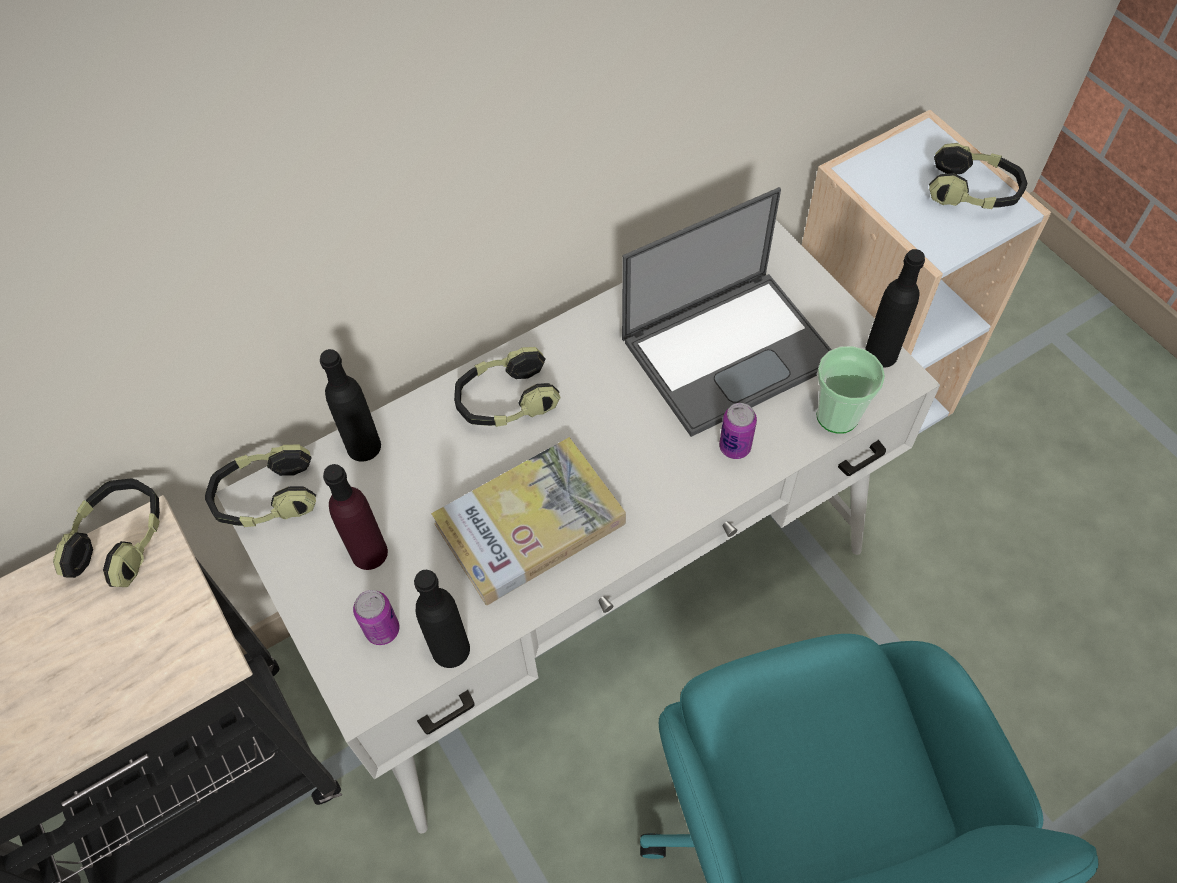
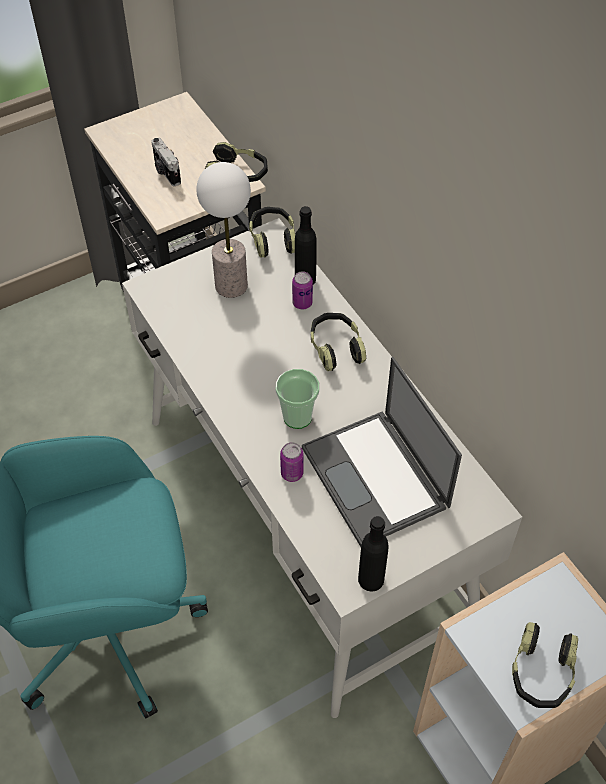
camera: 90 degrees right, 5 degrees down
(89, 670) = (166, 172): none -> camera
(369, 553) = (231, 285): purple bottle -> table lamp
(382, 630) = (183, 293): can -> can (302, 303)
(450, 649) = (166, 323): black bottle -> none
(530, 523) = (243, 359): book -> none
(837, 416) = (314, 540): cup -> cup (297, 417)

